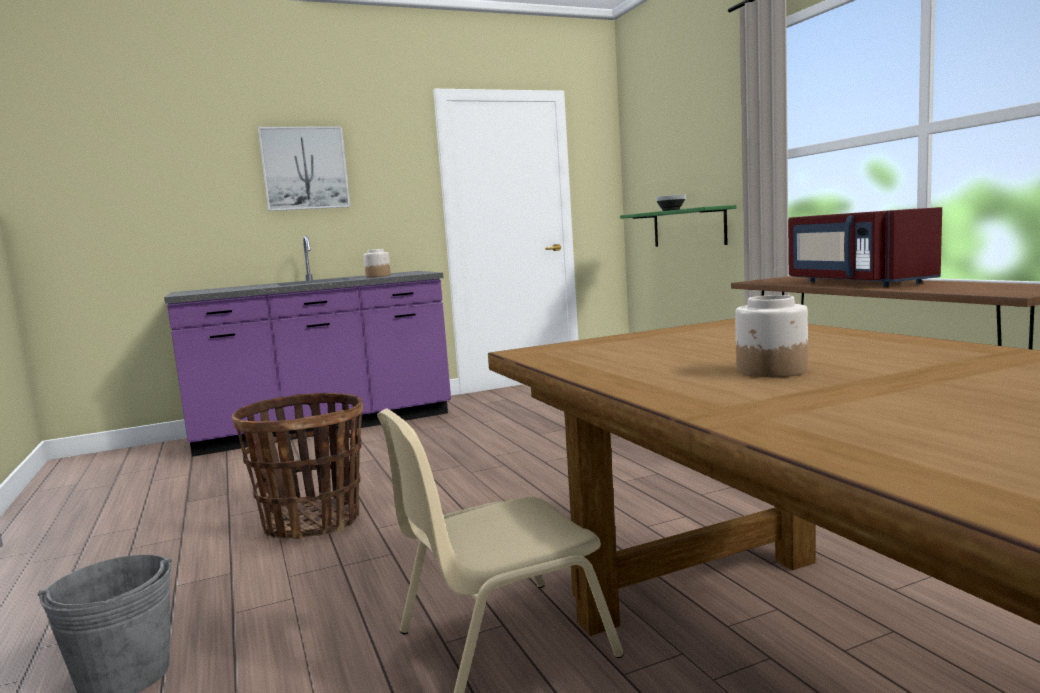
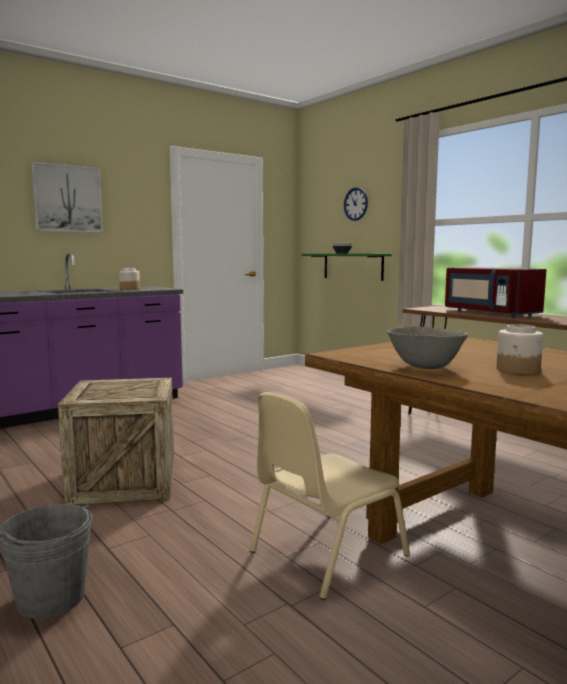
camera: 15 degrees left, 0 degrees up
(312, 522) = (124, 481): basket -> crate
(624, 369) = (425, 367): none -> grey bowl
(688, 139) = (355, 204): none -> wall clock

